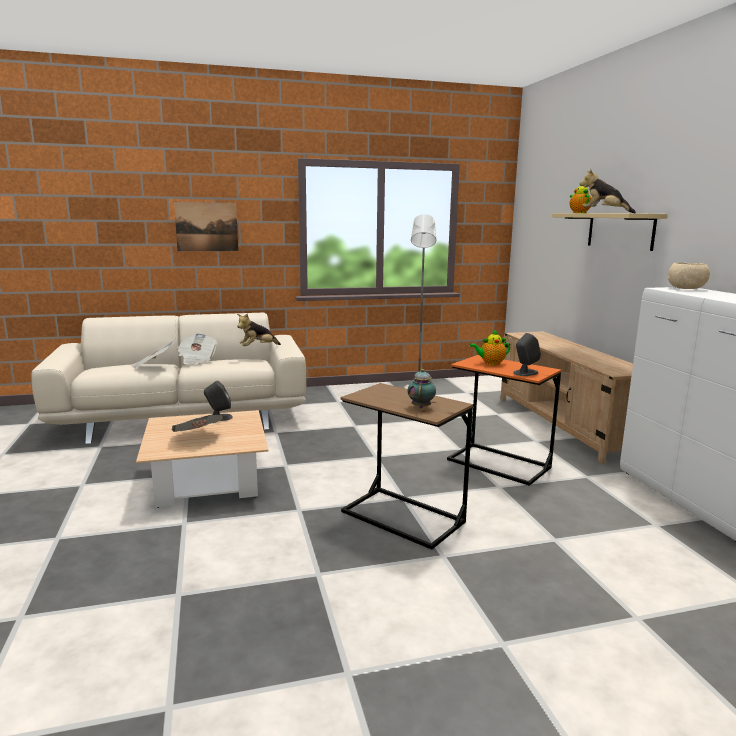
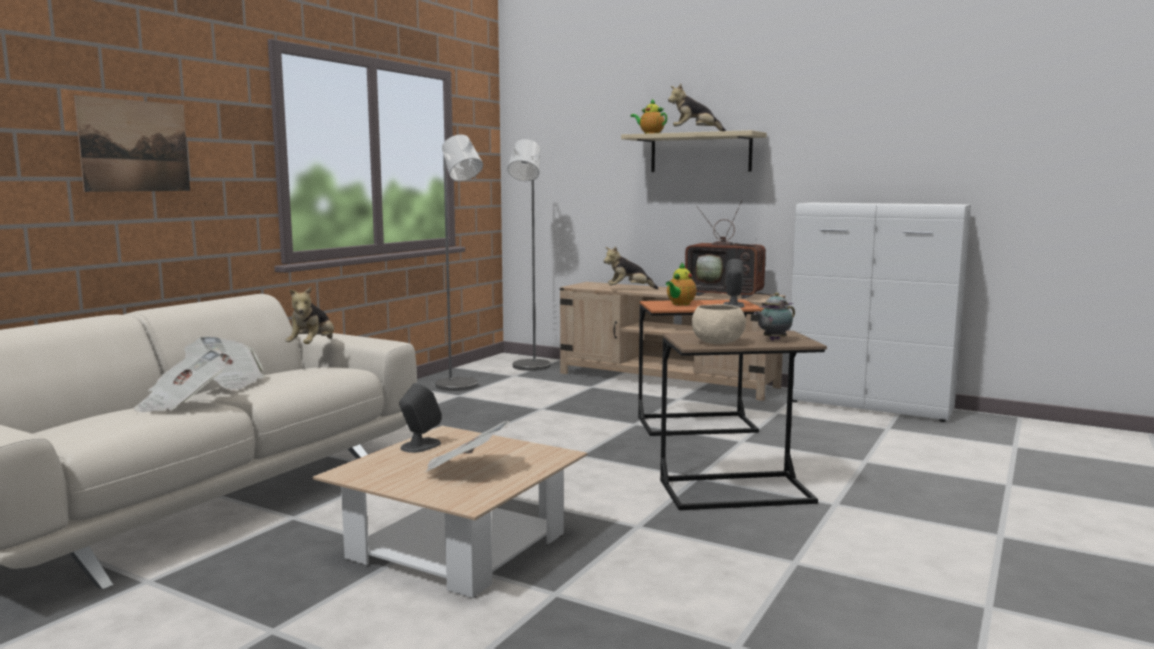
camera: 45 degrees left, 5 degrees down
(421, 407) = (773, 340): teapot -> teapot turned 90 degrees counterclockwise
(490, 389) = (529, 368): none -> grey floor lamp
(543, 344) = (628, 290): none -> plush toy
(605, 363) = (727, 295): none -> television
(686, 289) = (824, 202): beige bowl -> beige bowl (718, 343)

